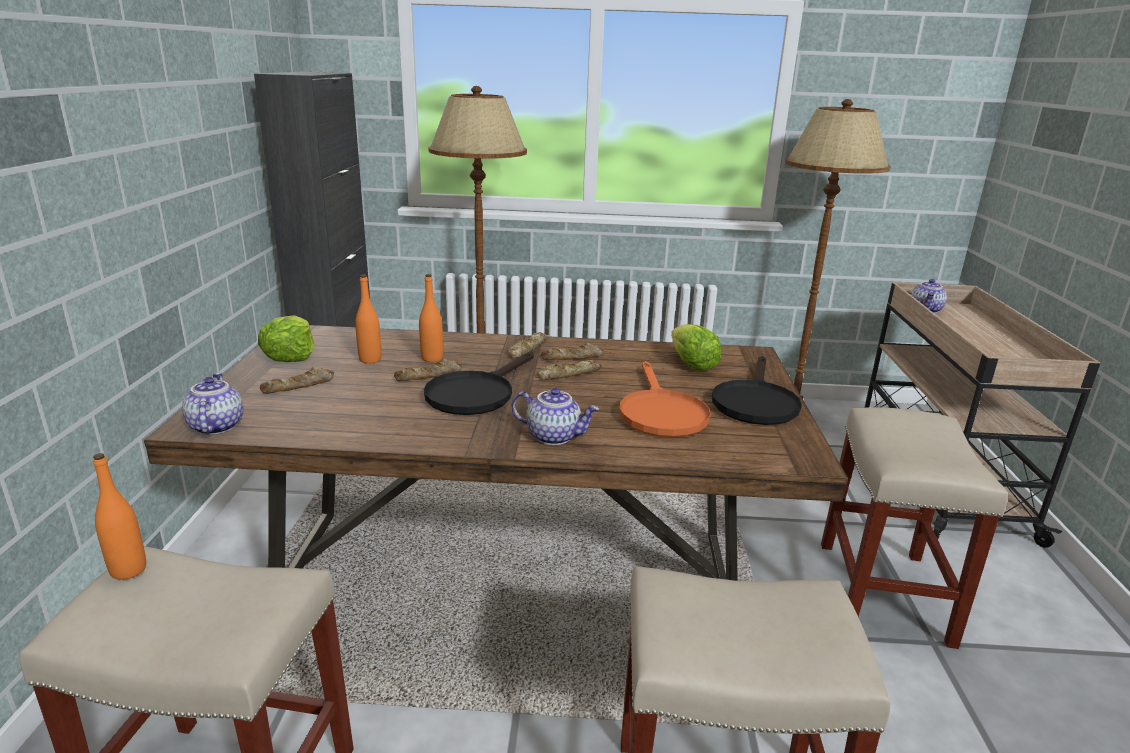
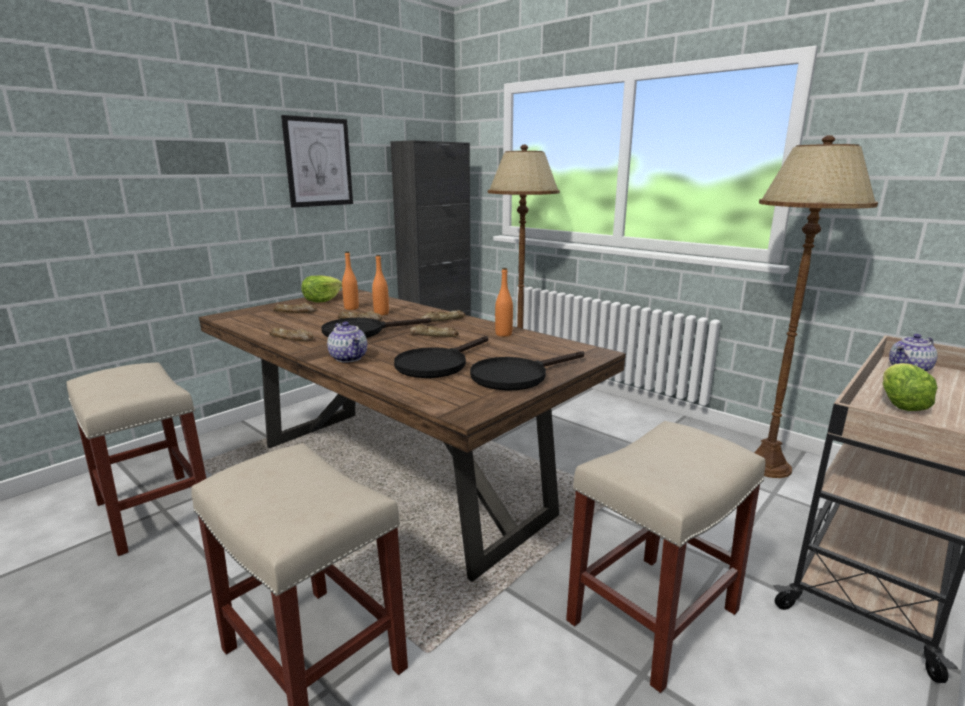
camera: 40 degrees right, 5 degrees down
(128, 570) = (131, 366): orange bottle -> orange bottle (503, 334)
(179, 118) = (318, 162): none -> picture
(215, 426) = (229, 318): teapot -> none
(573, 358) = (458, 328): bread -> bread (291, 338)
(660, 412) = (437, 364): orange frying pan -> black frying pan
(692, 365) = (528, 348): lettuce -> lettuce (900, 404)

